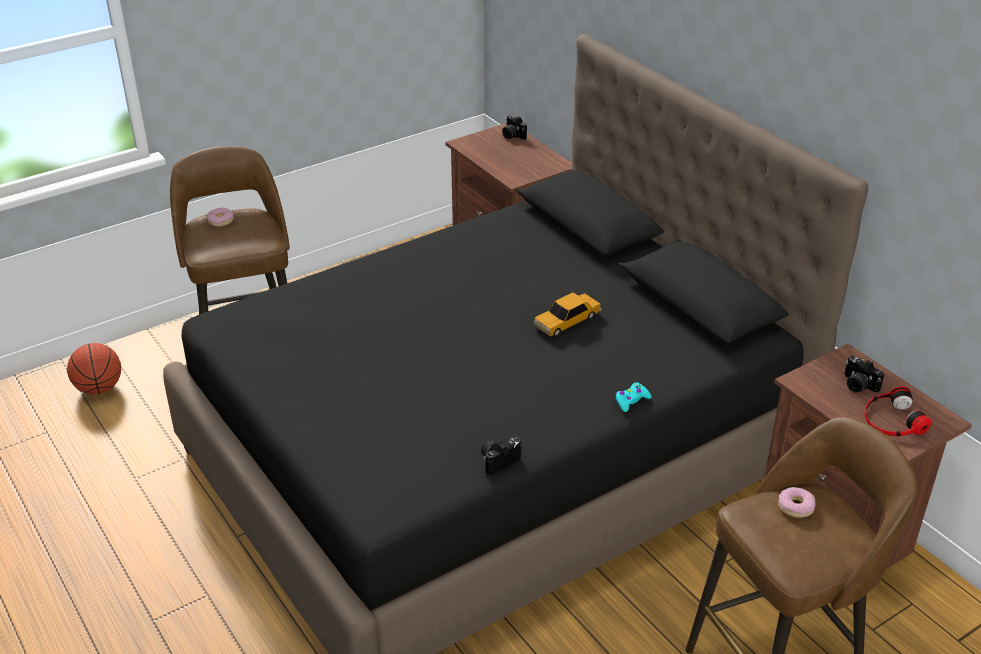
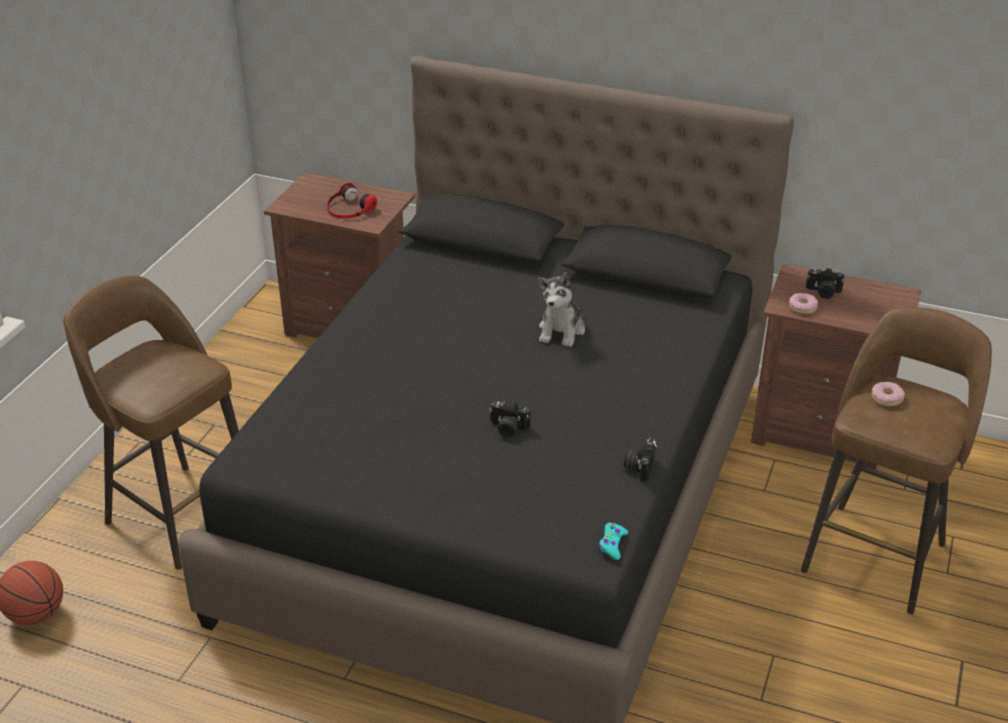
camera: 35 degrees left, 0 degrees up
(221, 221) = (131, 365): donut -> donut (803, 307)
(512, 135) = (322, 184): camera -> camera (508, 428)
(567, 321) = (561, 330): toy car -> plush toy
(631, 400) = (683, 373): turquoise game controller -> turquoise game controller (612, 544)
(892, 419) = (871, 308): headphones -> headphones (349, 208)

